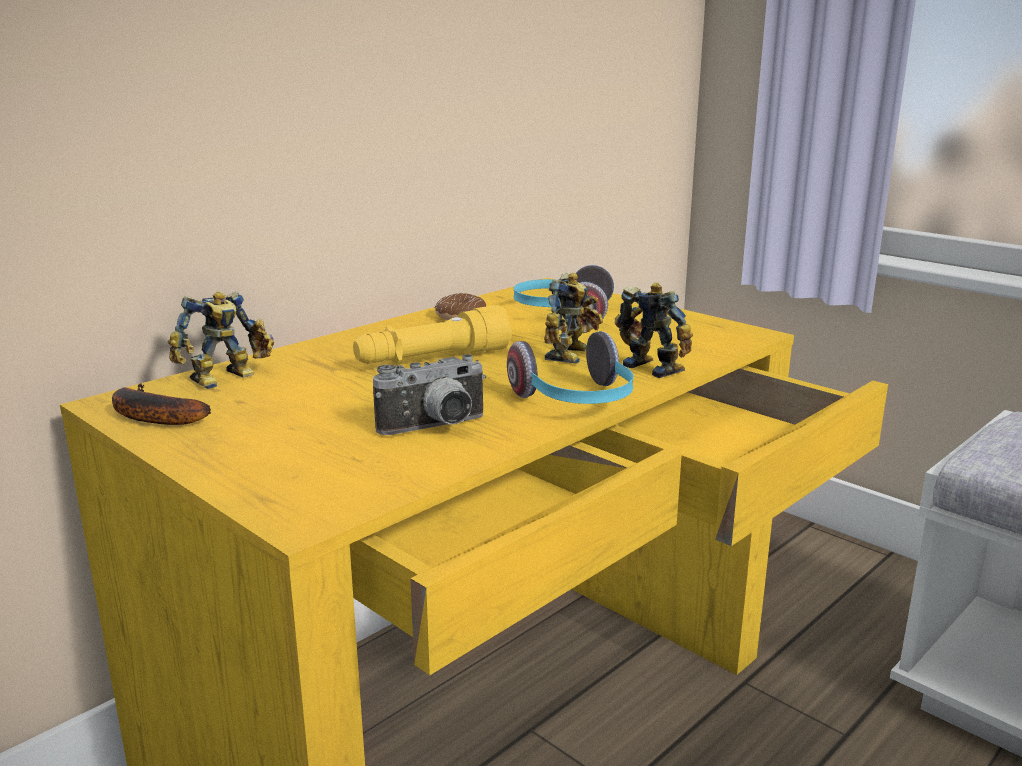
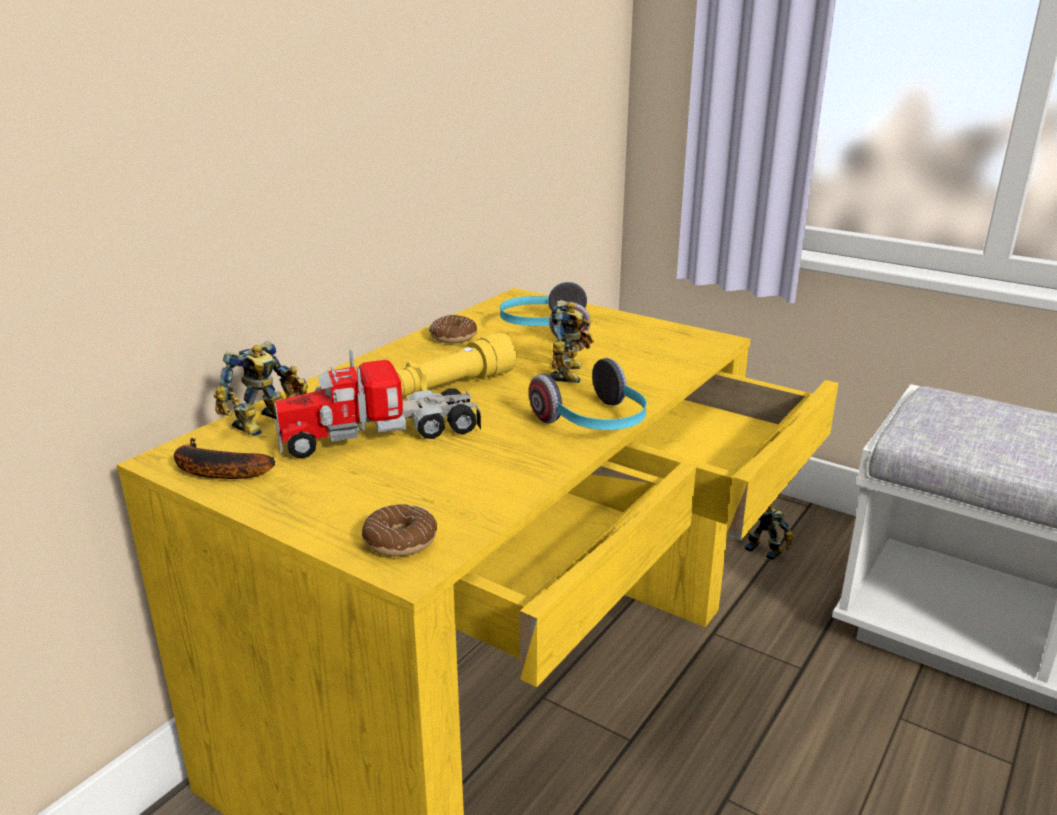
camera: 10 degrees left, 5 degrees up
(306, 494) = (400, 540): none -> donut
(338, 395) = (380, 434): none -> toy truck
(436, 428) = (484, 461): camera -> none
(655, 366) = (646, 381): toy robot -> toy robot (763, 548)

